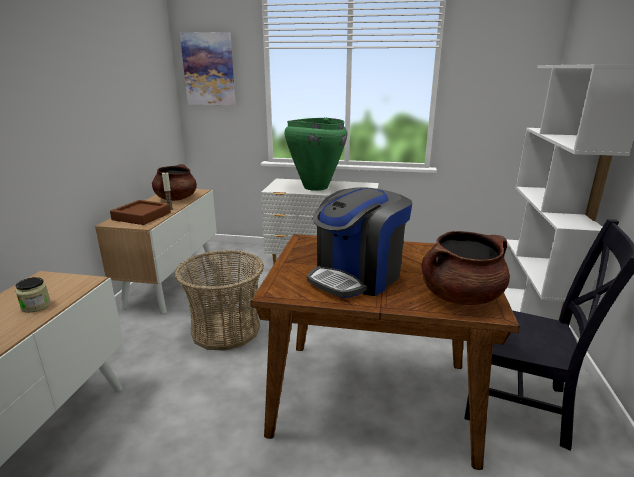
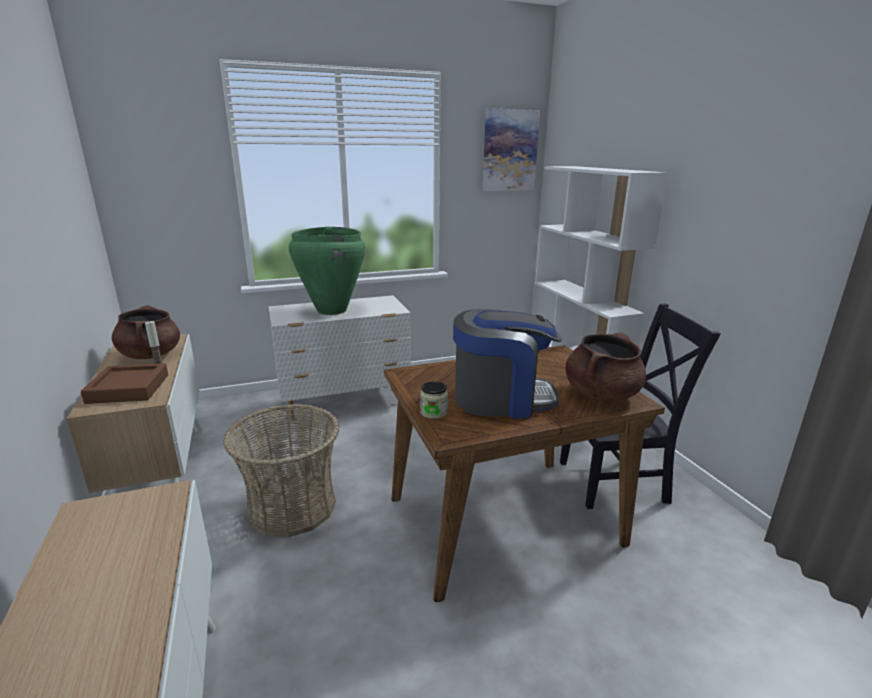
camera: 30 degrees left, 0 degrees up
(36, 306) = (131, 549): jar -> jar (433, 412)
(209, 69) = (148, 170): picture -> picture (509, 151)
(357, 276) = (502, 398): coffee machine -> coffee machine turned 105 degrees counterclockwise

